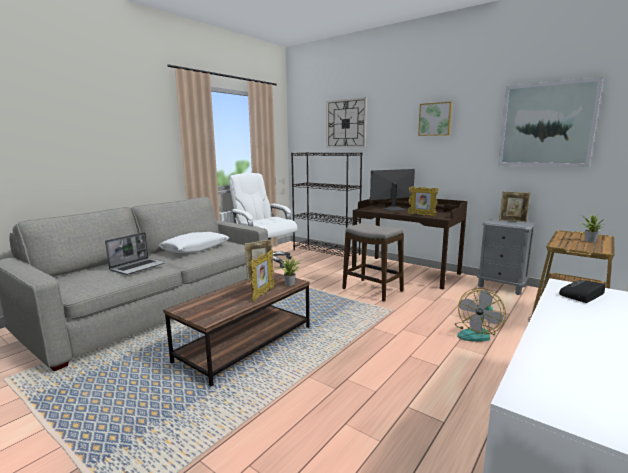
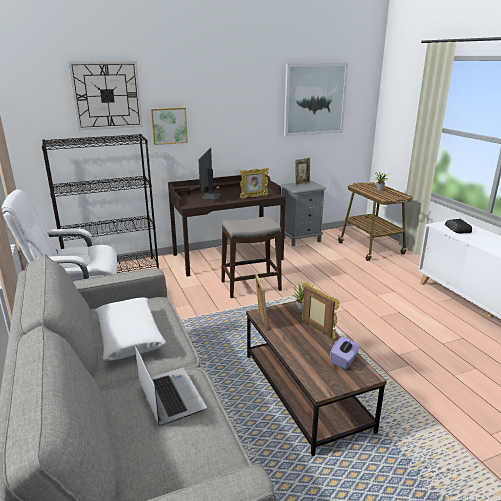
camera: 60 degrees left, 10 degrees up
(224, 309) = (344, 360): none -> purple tissue box
(435, 119) = (224, 92): picture -> picture (169, 125)
(477, 333) = (365, 280): fan -> none

